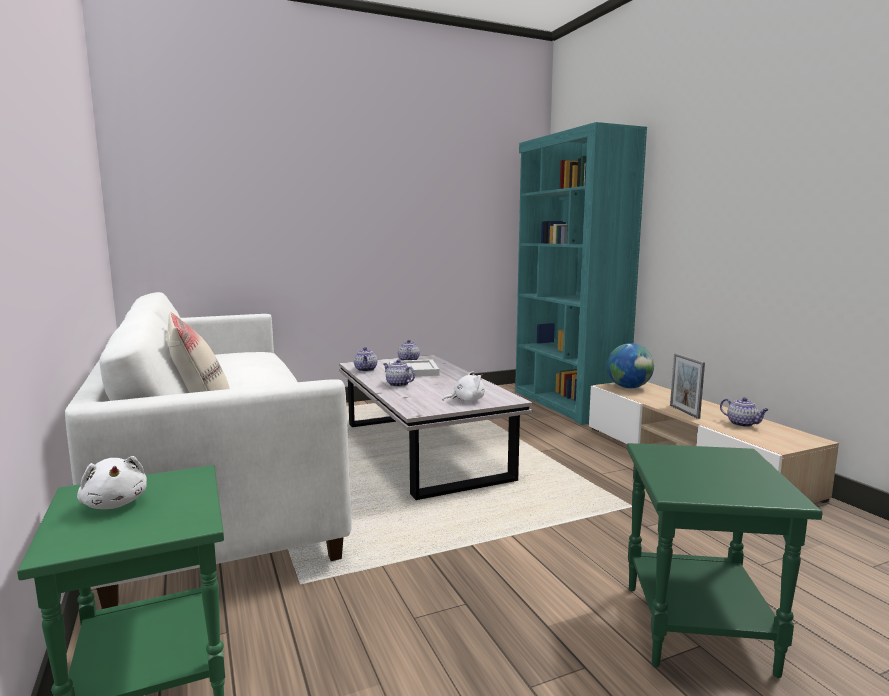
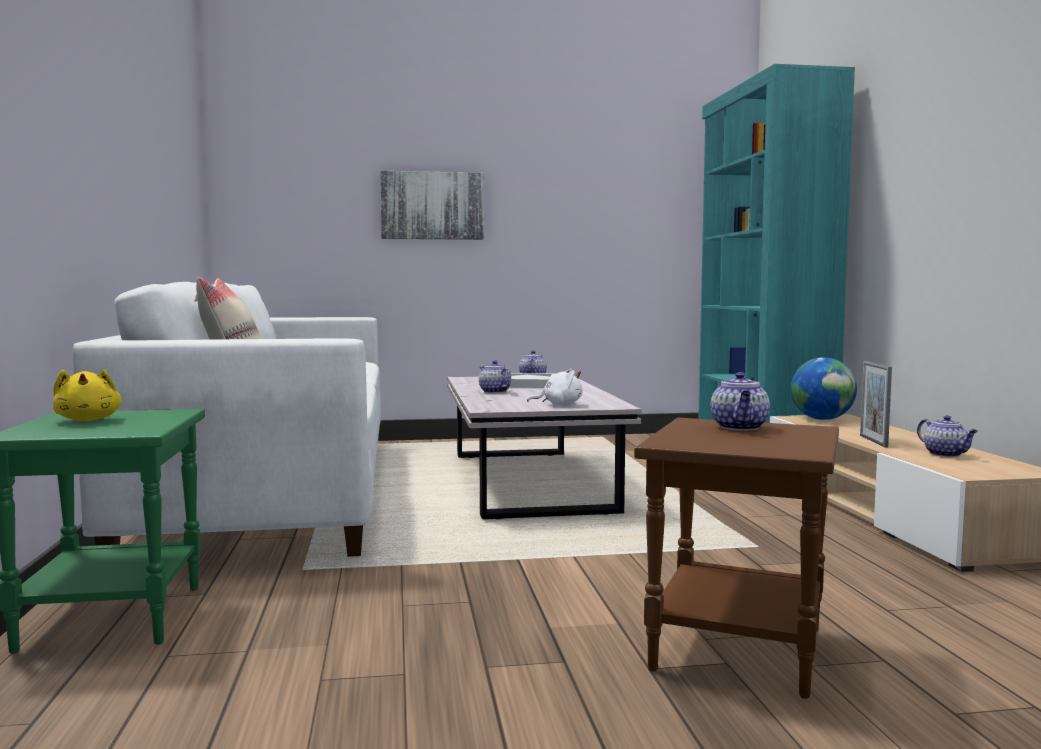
camera: 15 degrees right, 5 degrees down
(115, 503) = (88, 420): white plush toy -> yellow plush toy
(310, 218) = (432, 206): none -> picture
(366, 370) = (471, 381): teapot -> teapot (740, 427)
(699, 629) = (740, 651): green side table -> brown side table

